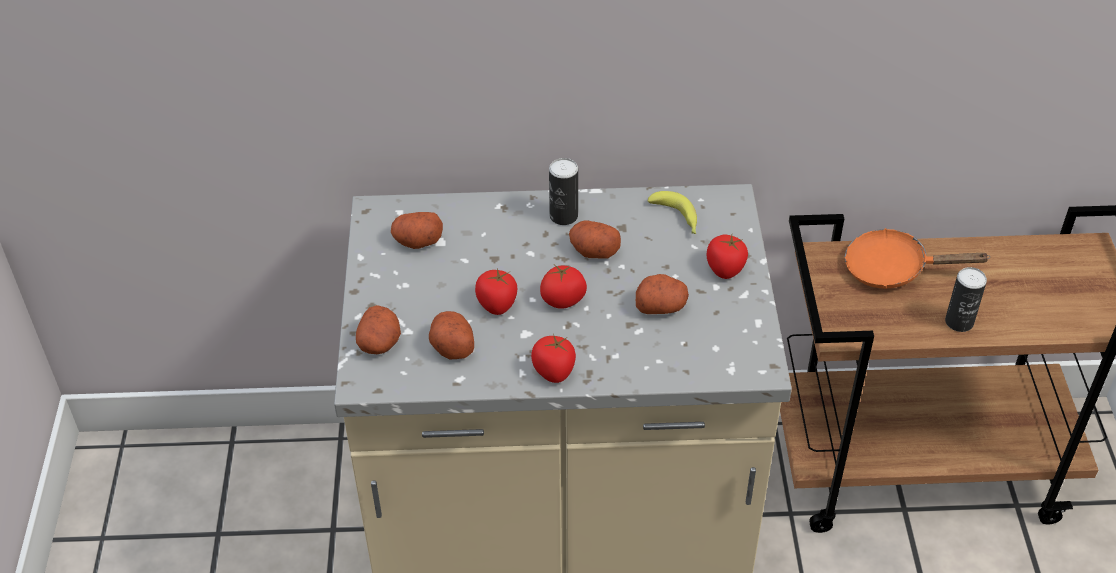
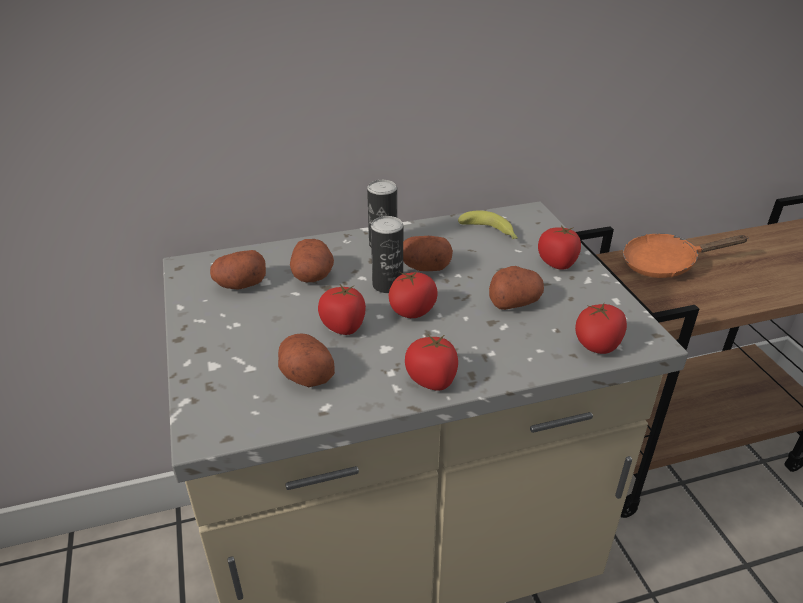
camera: 15 degrees left, 10 degrees down
(380, 343) = (218, 385): potato -> potato (313, 276)
(713, 366) = (597, 345): none -> tomato
(959, 322) = (745, 293): can -> can (387, 285)

